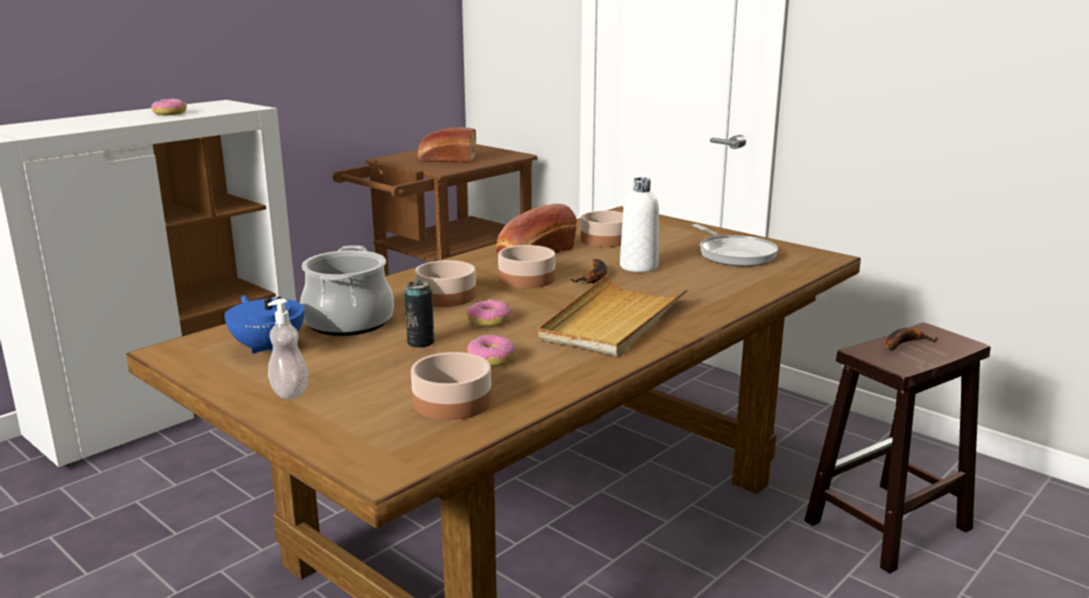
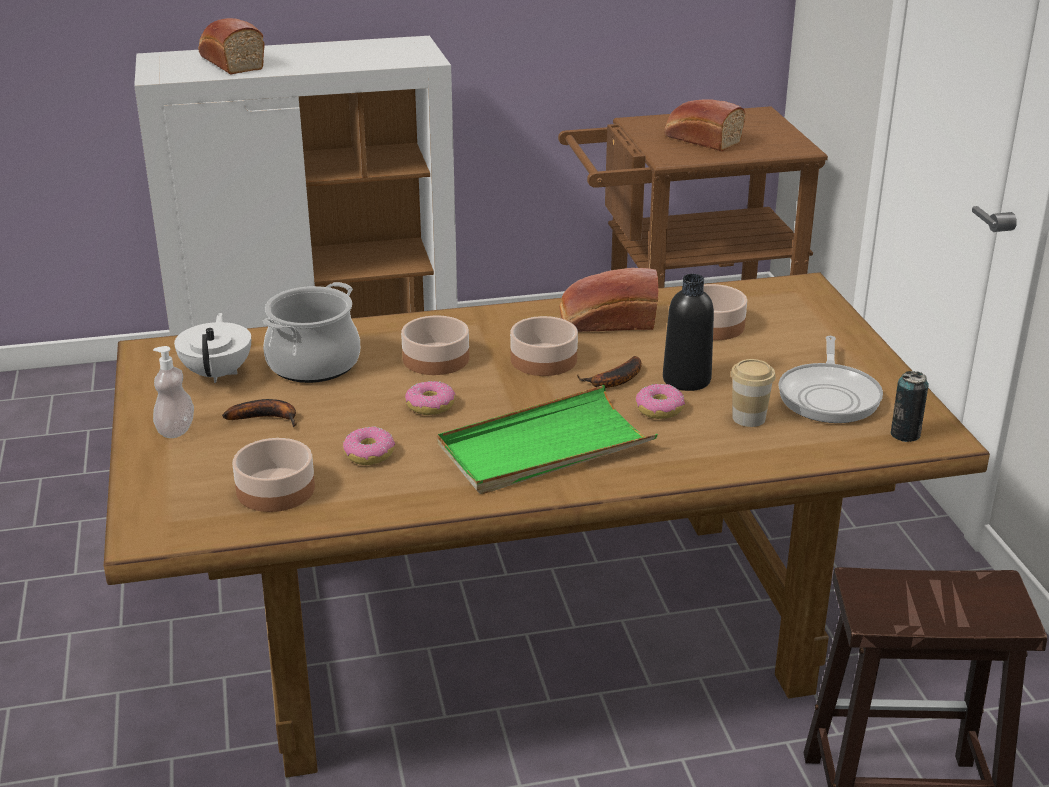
camera: 35 degrees right, 10 degrees up
(69, 124) = (230, 62): none -> bread
(169, 113) = (337, 57): donut -> donut (659, 409)
(269, 348) = (218, 373): blue teapot -> white teapot
(420, 342) = (339, 411): can -> can (905, 434)
(613, 321) = (544, 447): beige tray -> green tray
(638, 266) = (686, 380): white bottle -> black bottle
(710, 274) = (748, 418): none -> cup
(904, 343) = (934, 590): banana -> banana (267, 418)

